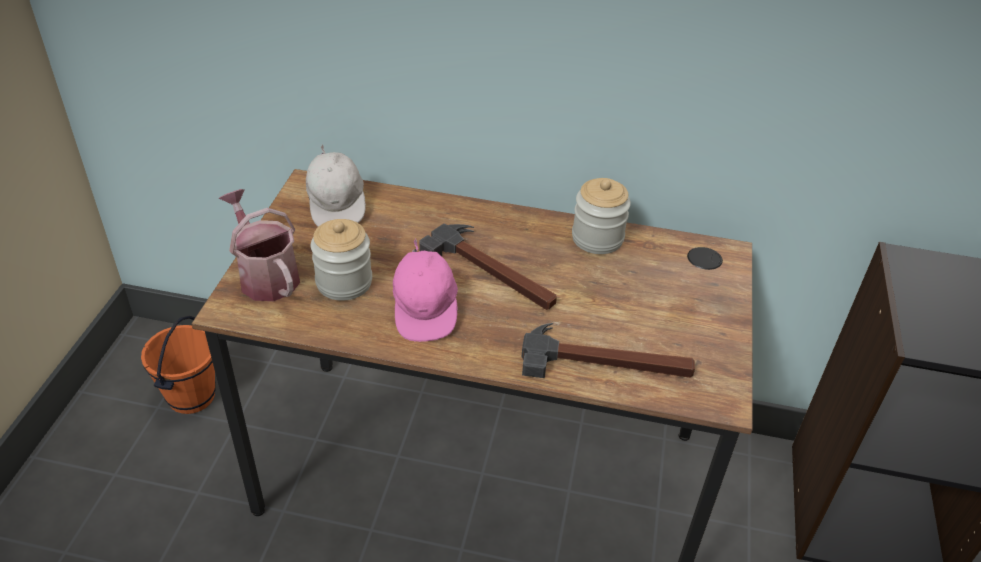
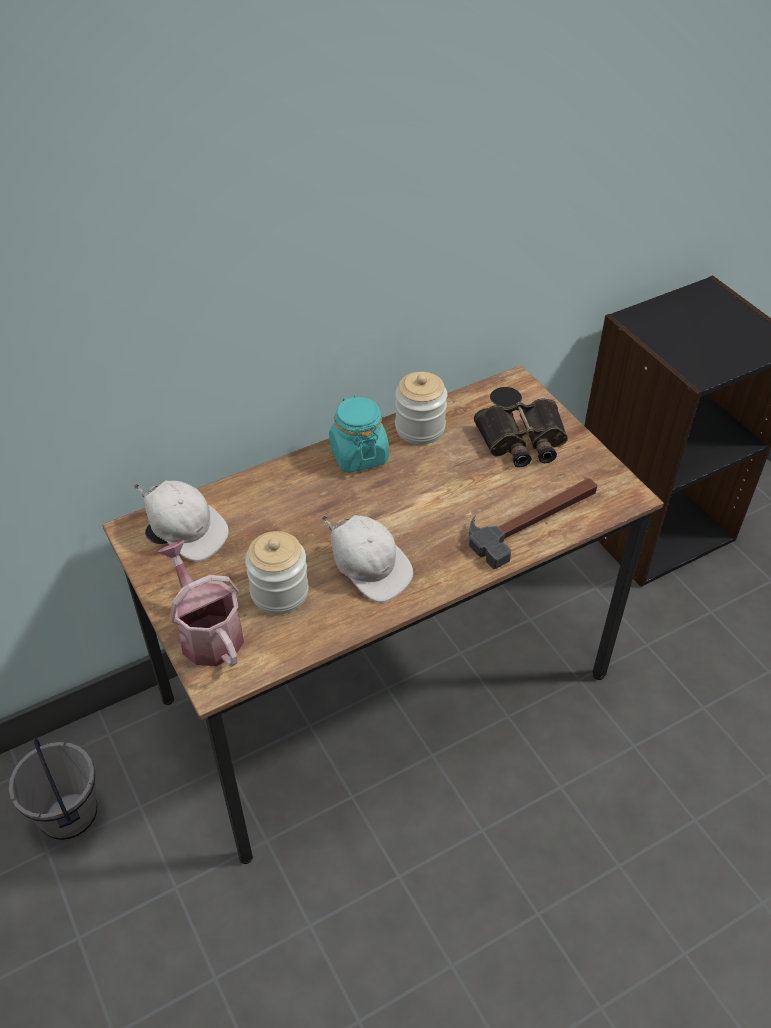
camera: 40 degrees left, 5 degrees up
(192, 397) = (71, 816): orange bucket -> grey bucket
(265, 275) = (207, 632): watering can -> watering can turned 45 degrees clockwise
(425, 310) = (369, 570): pink cap -> white cap
(492, 272) = (379, 505): hammer -> none
(523, 228) = (358, 455): none -> turquoise jar
(675, 298) = (522, 441): none -> binoculars

